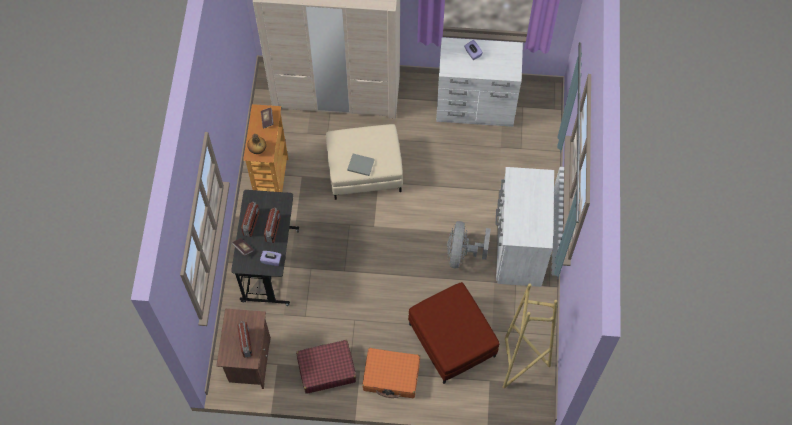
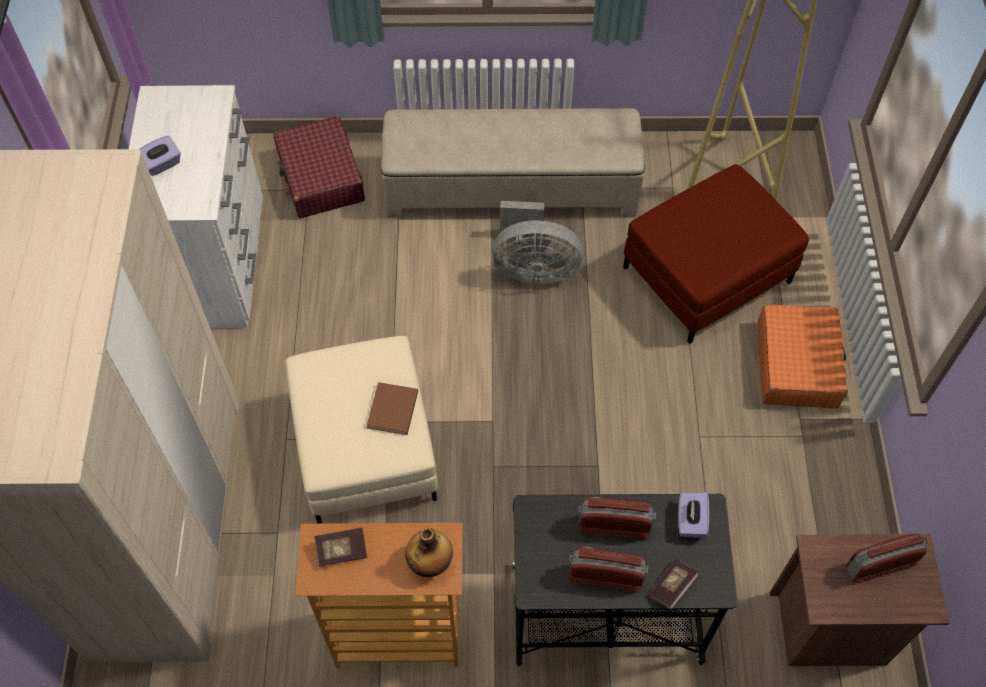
camera: 95 degrees left, 5 degrees down
(326, 369) = (811, 477): red suitcase -> red suitcase (321, 177)
(360, 165) = (392, 411): grey book -> brown book
(518, 248) = (512, 186): white dresser -> beige bench

